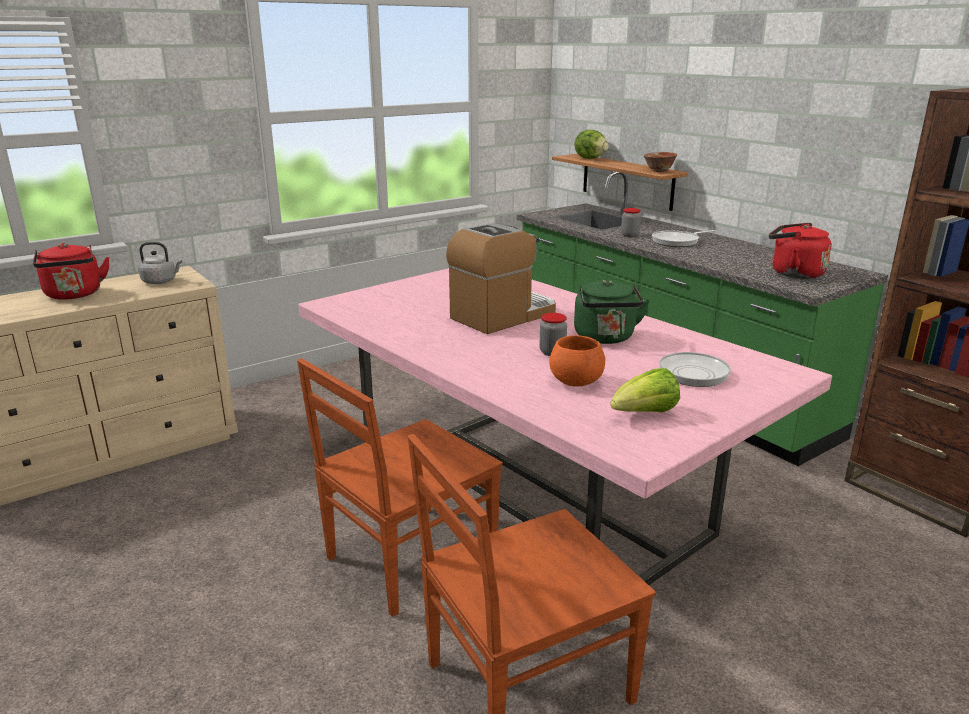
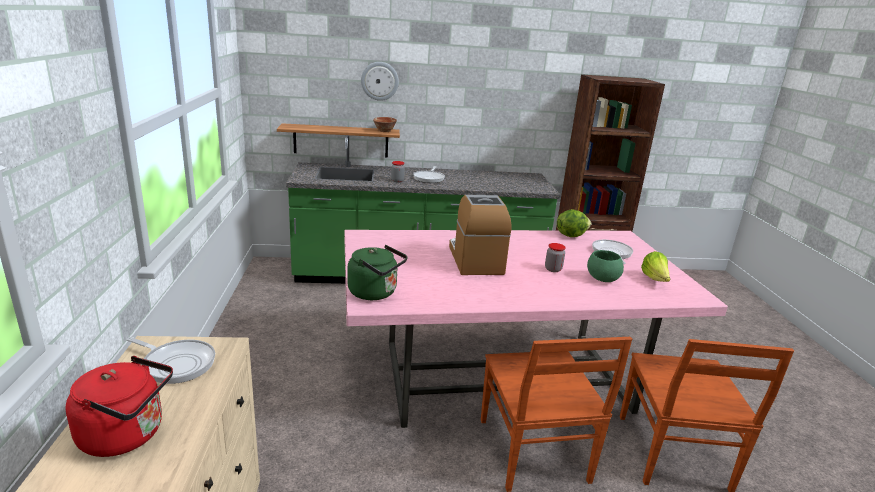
camera: 60 degrees left, 0 degrees up
(161, 281) = (176, 364): grey kettle -> frying pan
(576, 382) = (602, 279): orange bowl -> green bowl
(591, 158) = (309, 126): lettuce -> lettuce (570, 235)
(605, 338) = (543, 250): green kettle -> green kettle (375, 293)
(672, 102) = (379, 81): none -> wall clock
(793, 273) = (519, 183): red kettle -> none

